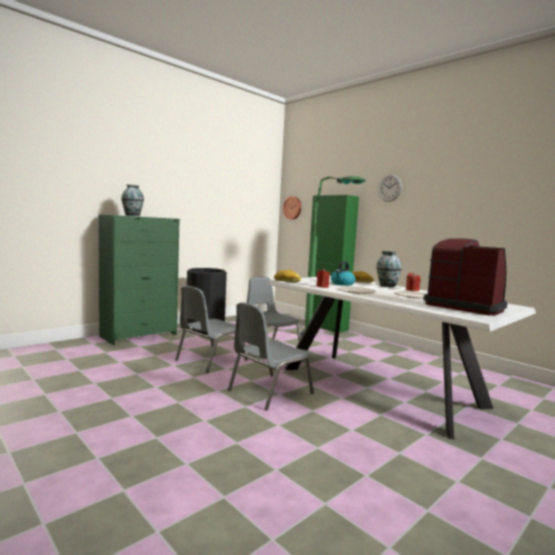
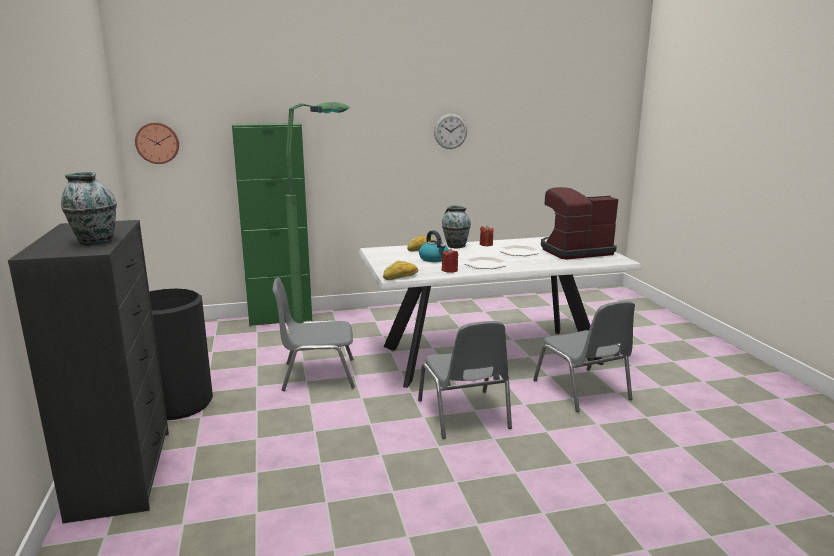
camera: 60 degrees left, 10 degrees up
(139, 335) = (122, 472): green dresser -> black dresser
(210, 360) = (327, 429): grey chair -> grey chair (582, 390)
(390, 188) = (347, 110): wall clock -> wall clock (450, 131)

